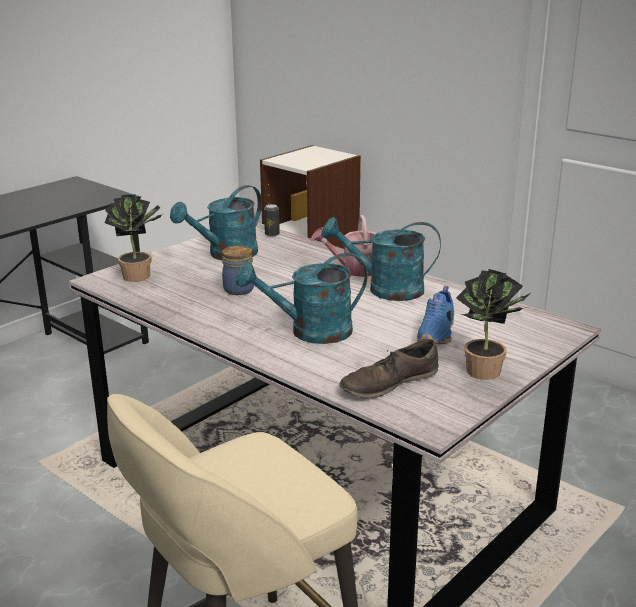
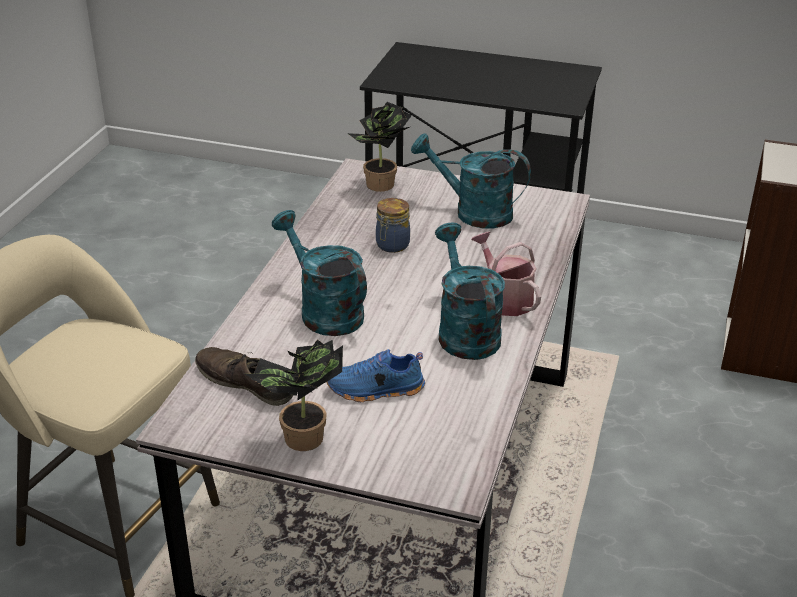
camera: 65 degrees right, 10 degrees up
(272, 234) = (558, 221): can -> none

